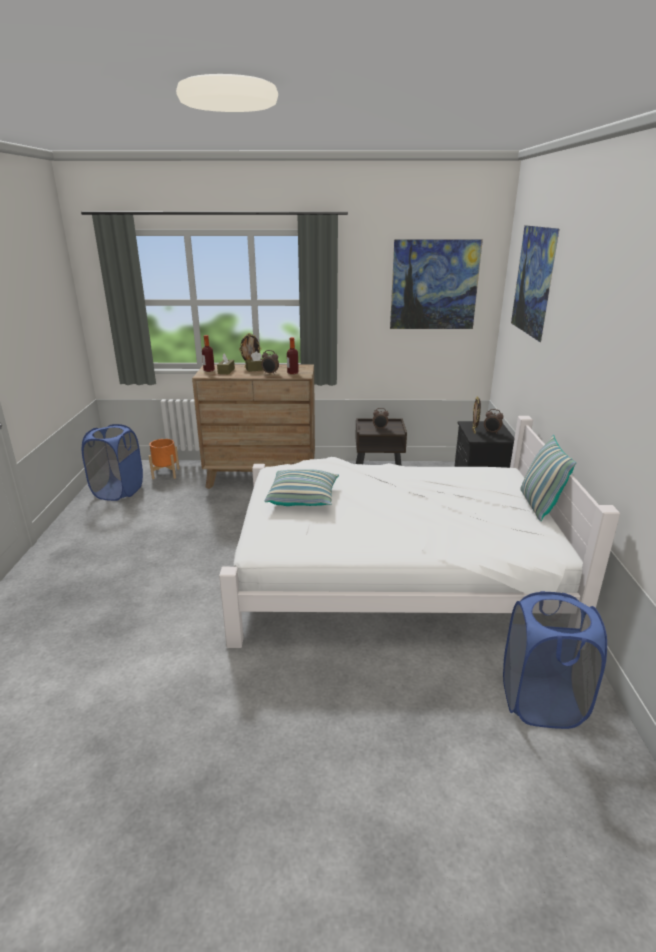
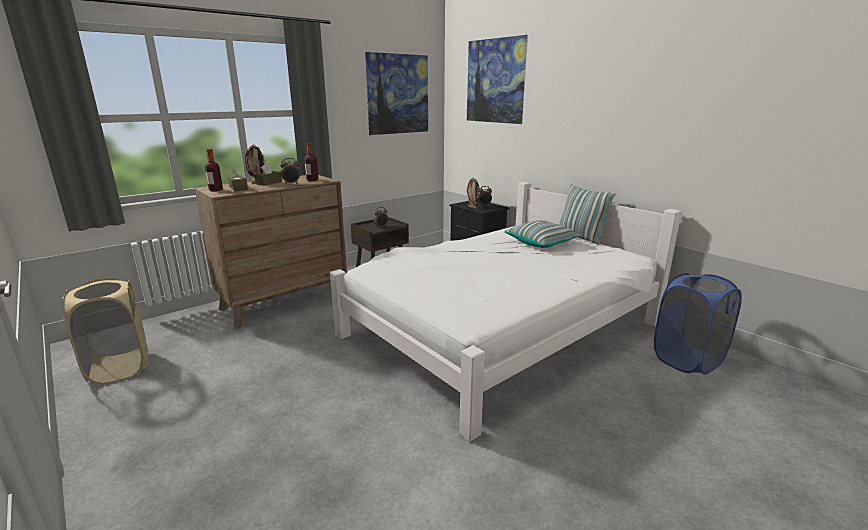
camera: 40 degrees left, 5 degrees down
(118, 491) = (119, 368): blue laundry basket -> beige laundry basket
(166, 473) = (163, 331): orange planter -> none
(303, 498) = (432, 279): pillow -> pillow (541, 243)

